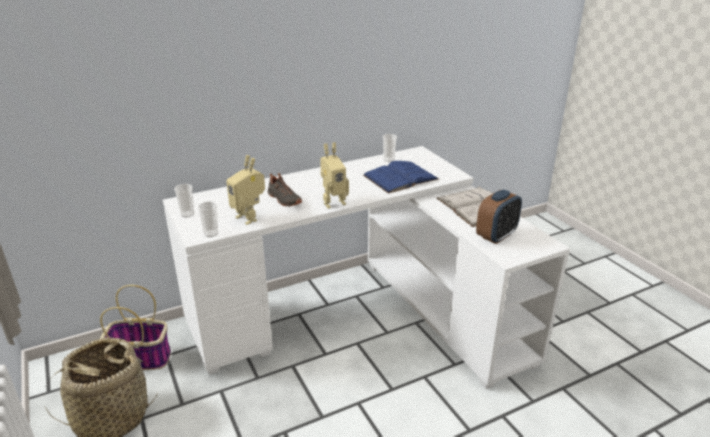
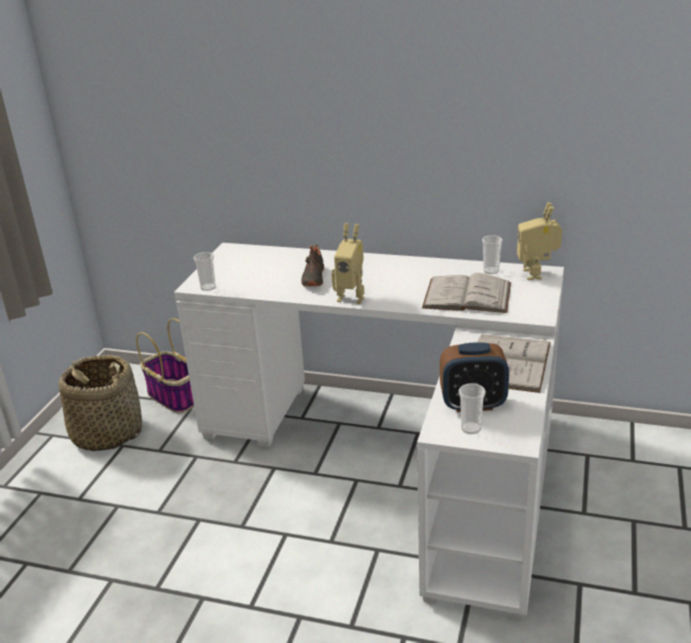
camera: 45 degrees right, 0 degrees up
(187, 214) = (218, 263): cup -> cup (471, 428)
(249, 217) = (258, 284): toy robot -> toy robot (537, 274)
(400, 177) = (467, 295): blue book -> white book

